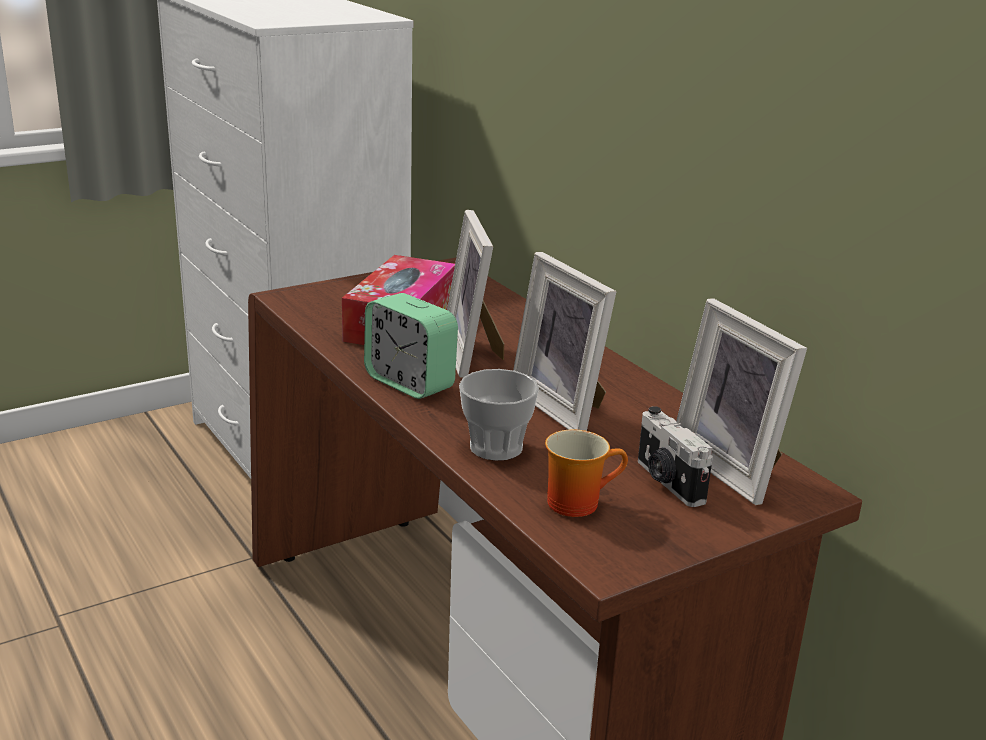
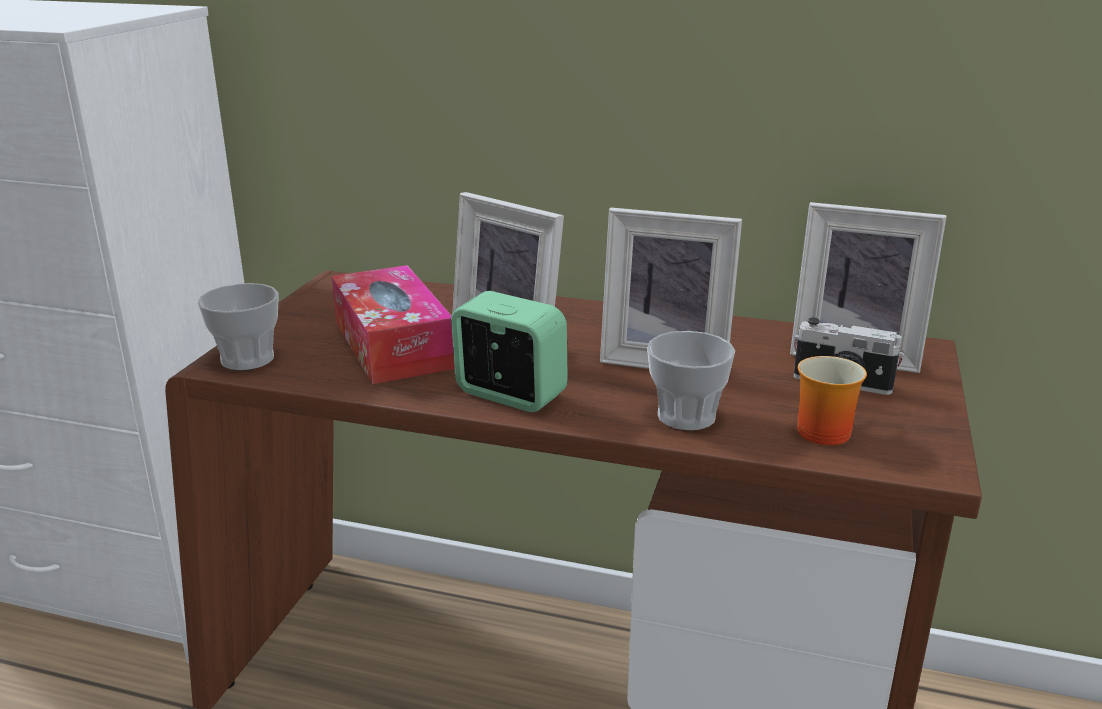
camera: 40 degrees left, 0 degrees up
(303, 298) = (247, 359): none -> cup
(410, 383) = (510, 395): alarm clock -> alarm clock turned 150 degrees counterclockwise

